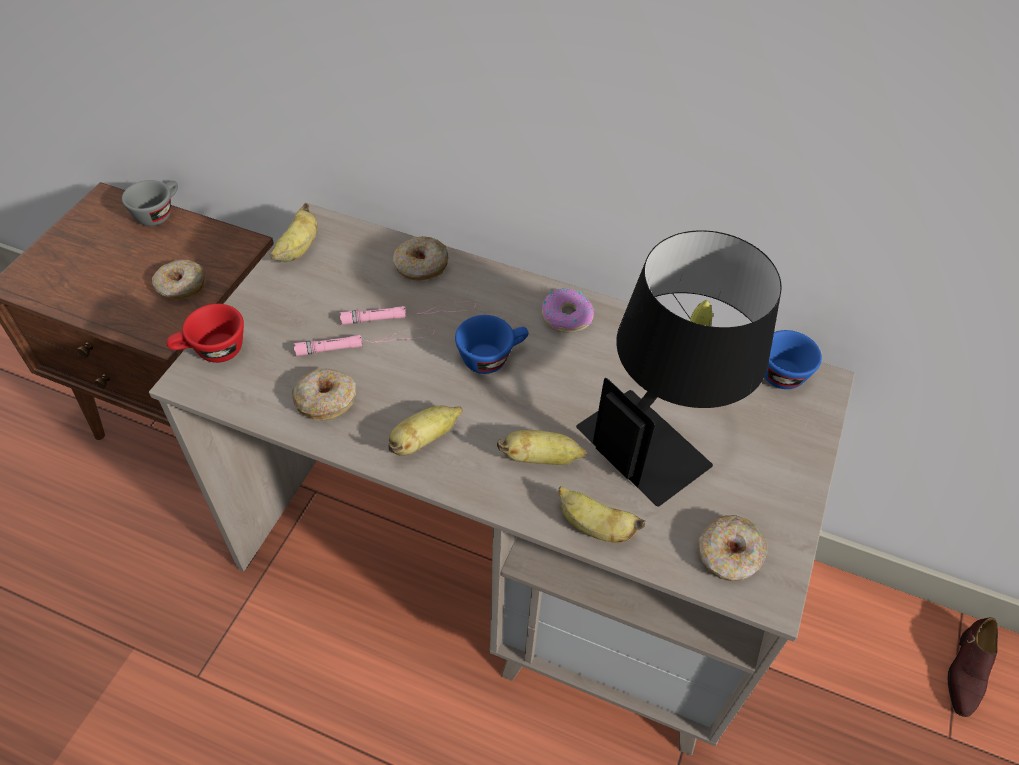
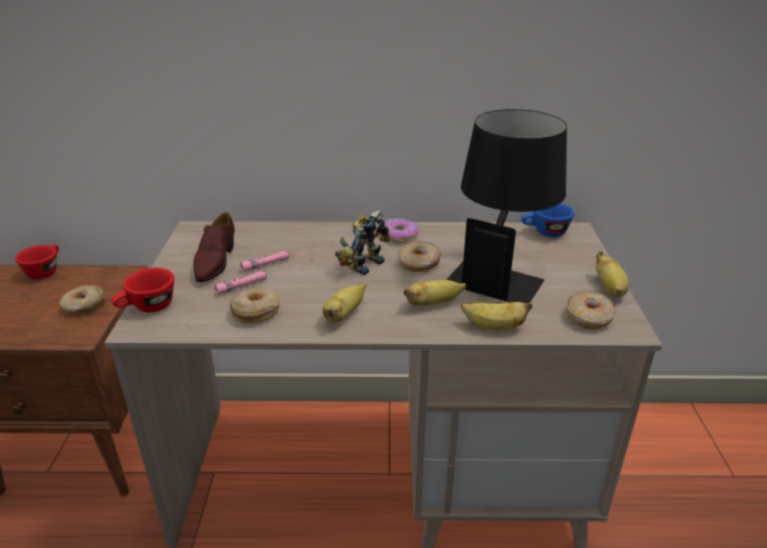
camera: 20 degrees left, 20 degrees down
(158, 213) = (45, 271): grey cup -> red cup
(298, 250) = (186, 243): banana -> banana (610, 289)
(421, 266) = (283, 233): donut -> donut (419, 263)
(492, 357) = (363, 264): blue cup -> toy robot
(965, 672) = (716, 434): brown shoe -> brown shoe (215, 261)

